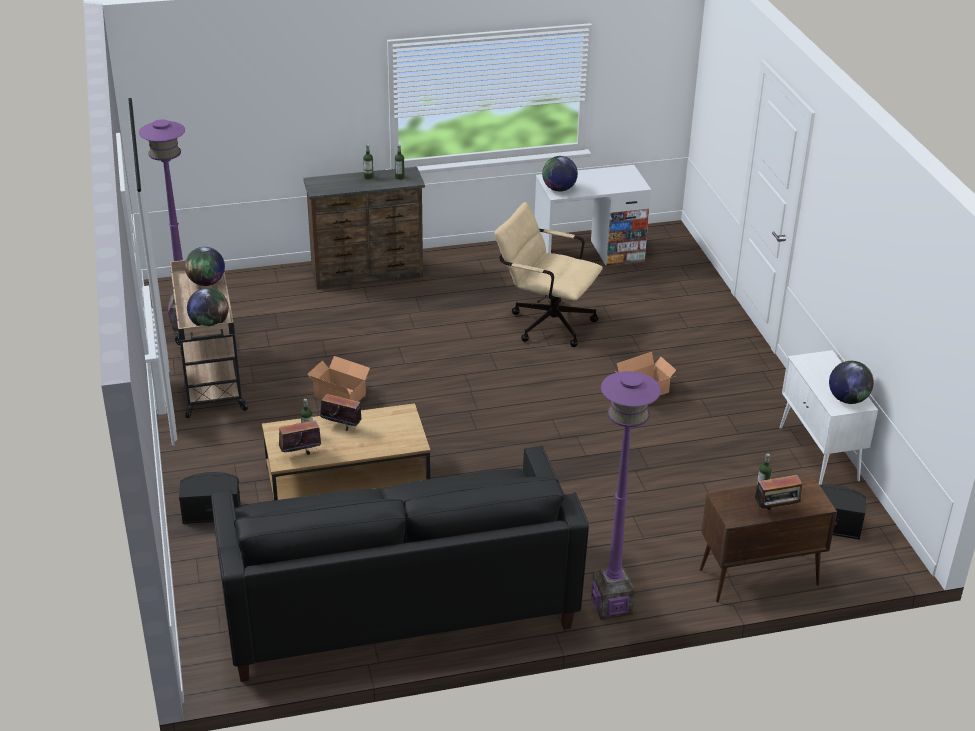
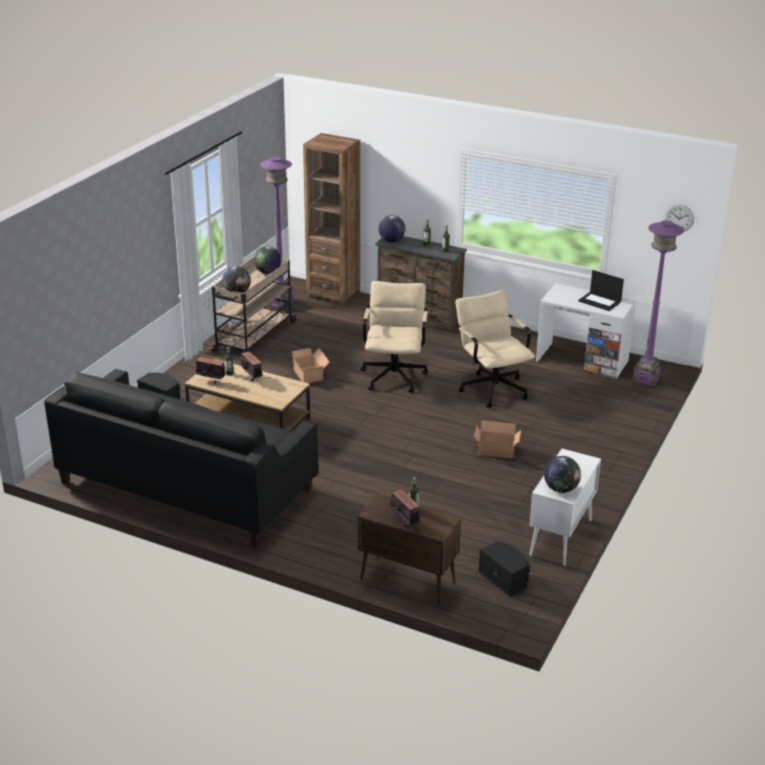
camera: 40 degrees right, 5 degrees down
(231, 283) = (333, 295): none -> brown bookcase
(431, 352) = (394, 374): none -> beige office chair
(559, 189) = (556, 296): globe -> globe (391, 241)
(606, 179) = (600, 301): none -> laptop
(611, 606) = (296, 548): purple floor lamp -> purple floor lamp (645, 381)
(667, 56) = (679, 218): none -> wall clock
(776, 510) = (405, 522): radio -> radio turned 150 degrees counterclockwise

